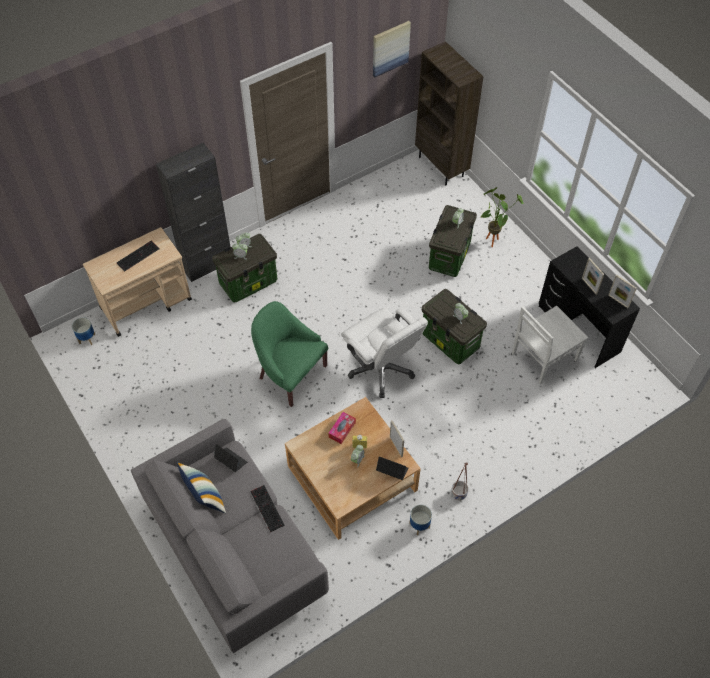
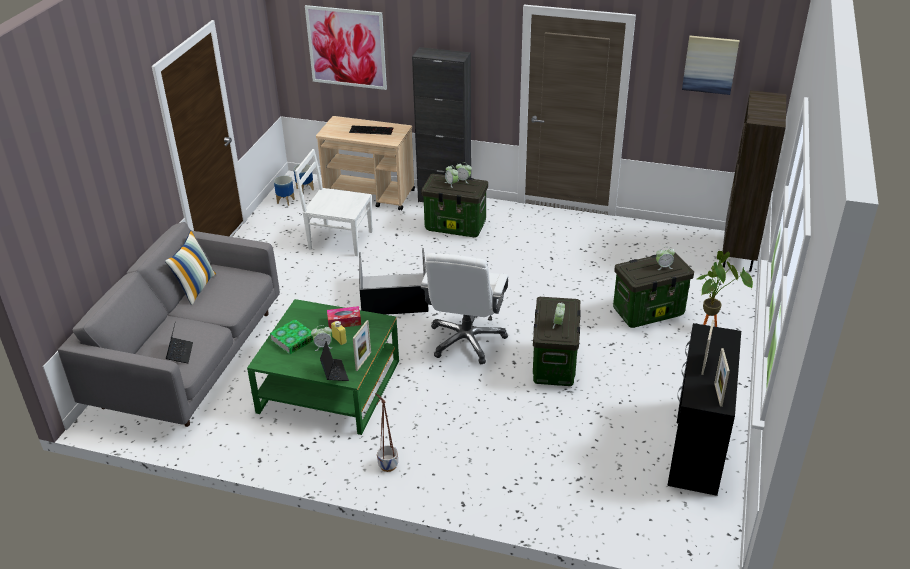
camera: 50 degrees right, 20 degrees down
(81, 202) = (346, 47): none -> picture
(230, 461) = (245, 281): laptop -> laptop (180, 353)
(266, 508) = (217, 323): keyboard -> none
(290, 373) = (395, 294): green armchair -> black storage box
(332, 473) = (293, 339): none -> book
(352, 478) = (329, 386): beige coffee table -> green coffee table
(419, 525) = (324, 457): planter -> planter (286, 201)
(543, 358) = (624, 438): white chair -> white chair (339, 240)

